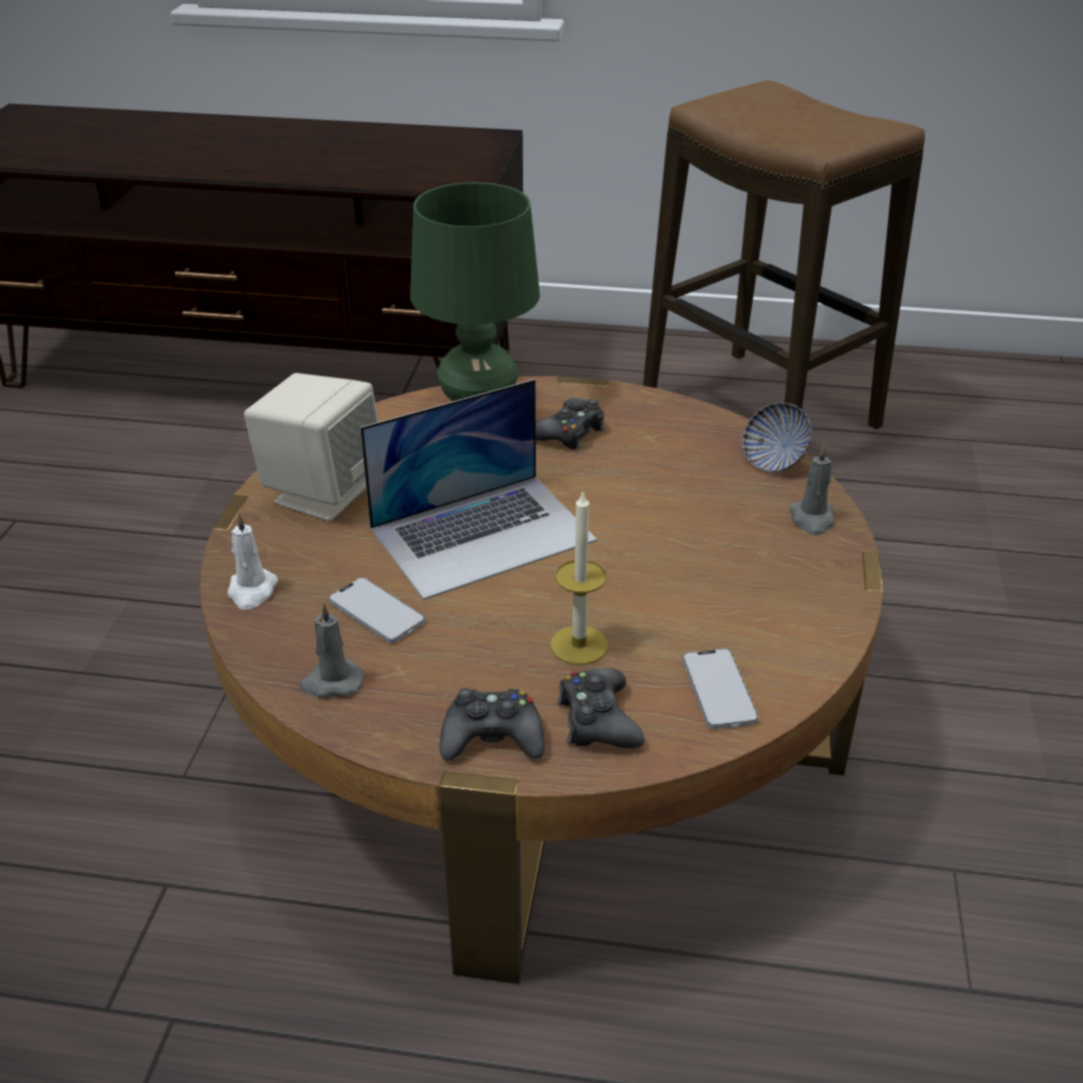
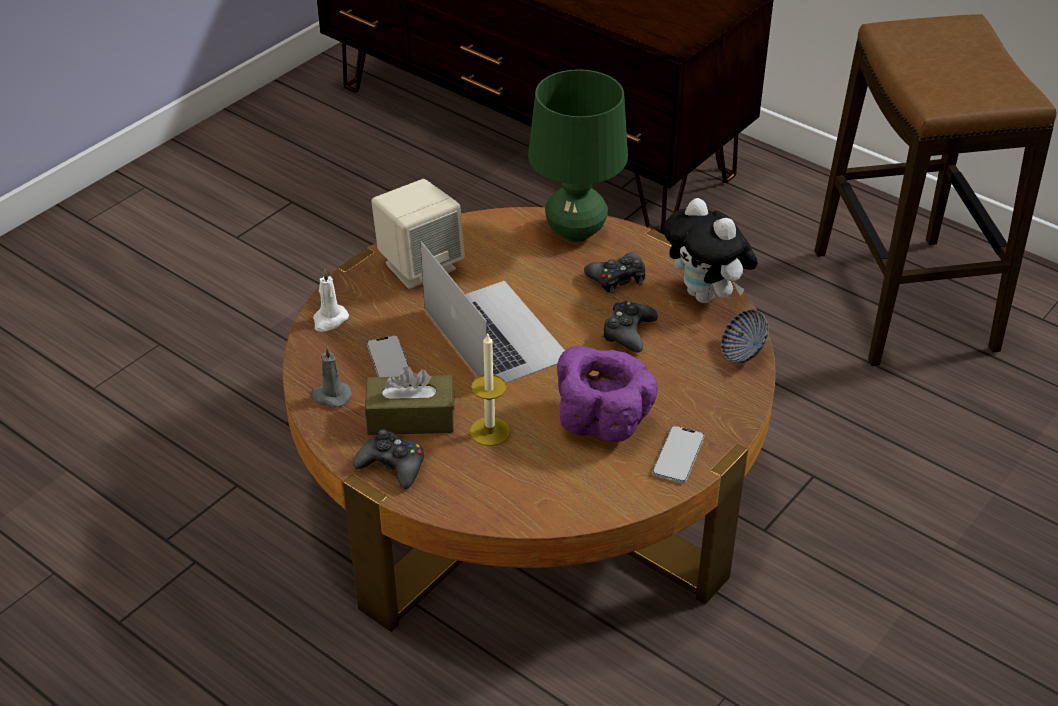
camera: 30 degrees right, 5 degrees up
(464, 668) = (411, 418): none -> brown tissue box
(483, 534) = (495, 333): laptop -> laptop turned 120 degrees counterclockwise
(598, 720) = (460, 481): black game controller -> black game controller (628, 332)
(680, 419) = (706, 296): none -> plush toy
(698, 580) = (603, 419): none -> purple bowl
(719, 690) = (548, 494): phone -> phone (678, 456)
(812, 519) = (724, 407): grey candle -> none

